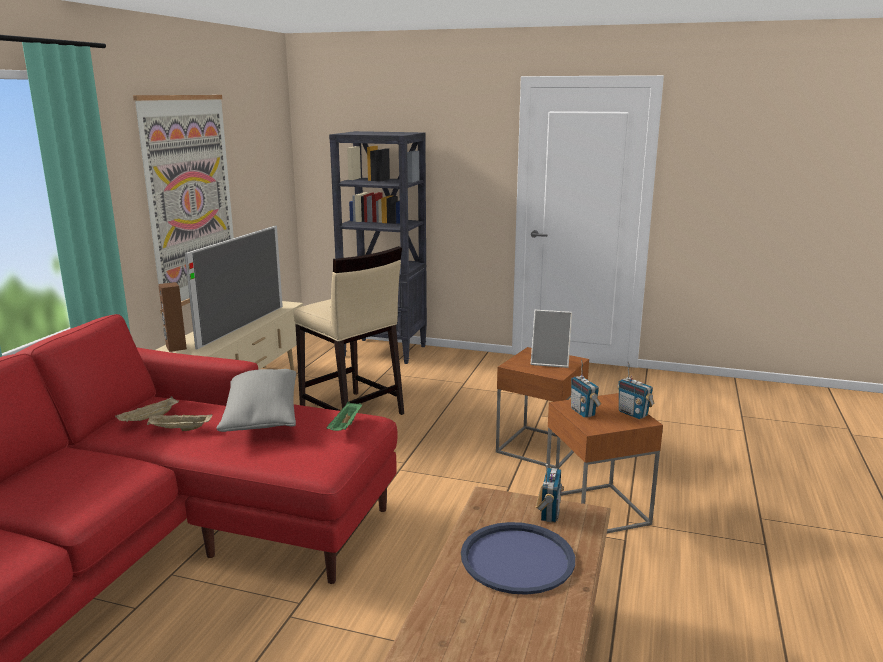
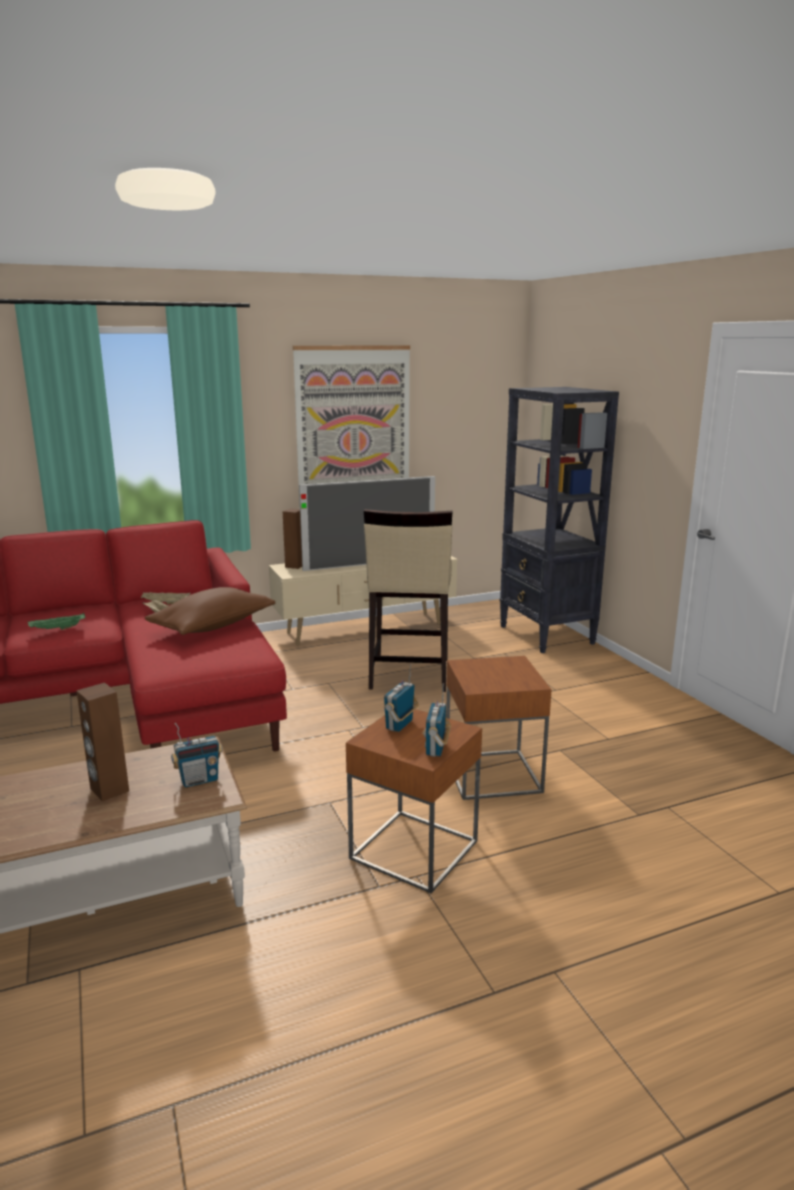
camera: 50 degrees right, 0 degrees up
(261, 416) = (213, 626): grey pillow -> brown pillow
(346, 426) = (231, 653): green tray -> green tray (57, 629)
(517, 559) = (109, 790): blue tray -> brown speaker
(550, 362) = (503, 676): picture frame -> none

